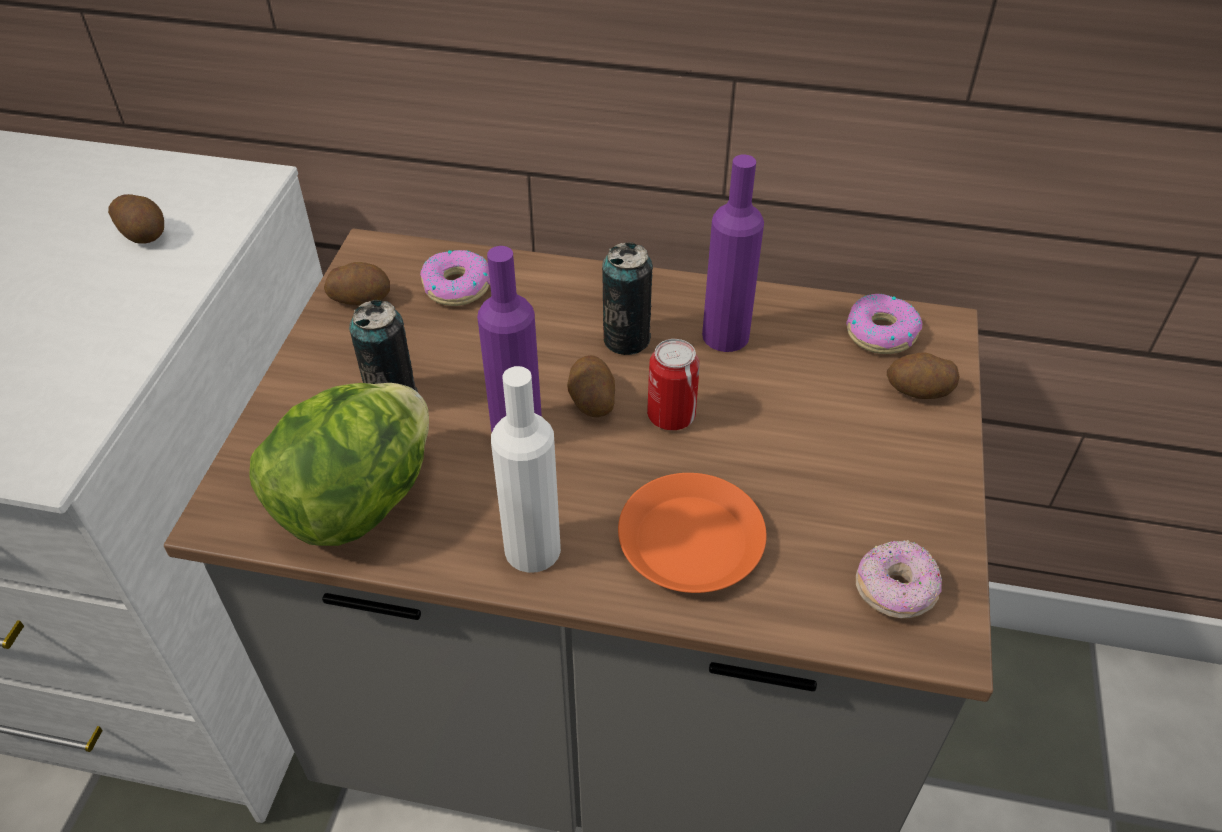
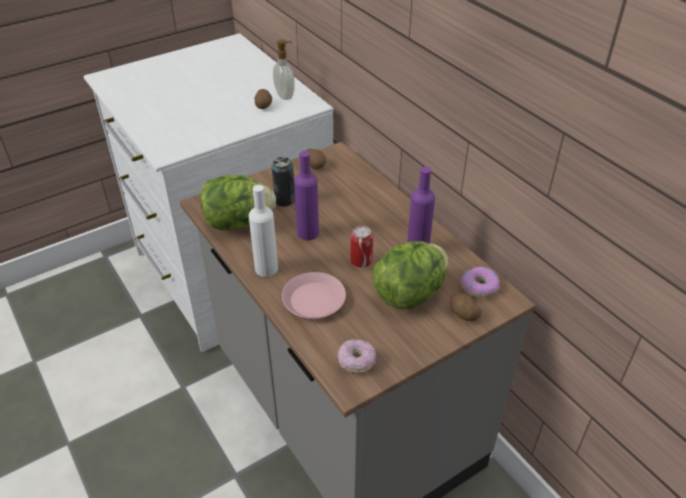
camera: 45 degrees right, 5 degrees down
(165, 190) = (285, 95): none -> soap dispenser
(456, 286) = (349, 178): donut -> none
(591, 400) = (342, 240): potato -> none
(626, 339) = (381, 229): can -> none
(689, 541) = (313, 300): orange plate -> pink plate
(811, 416) = (409, 294): none -> lettuce

